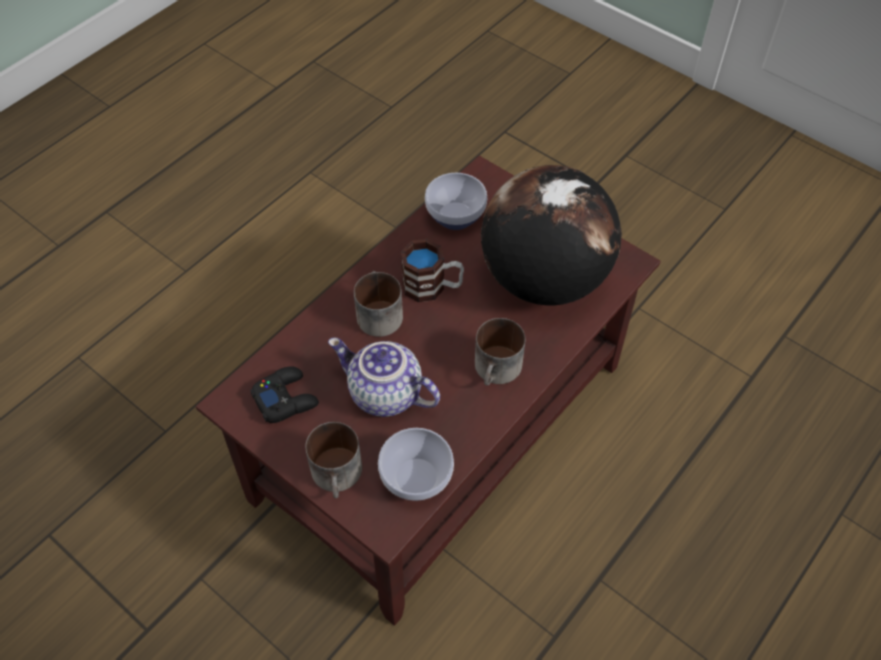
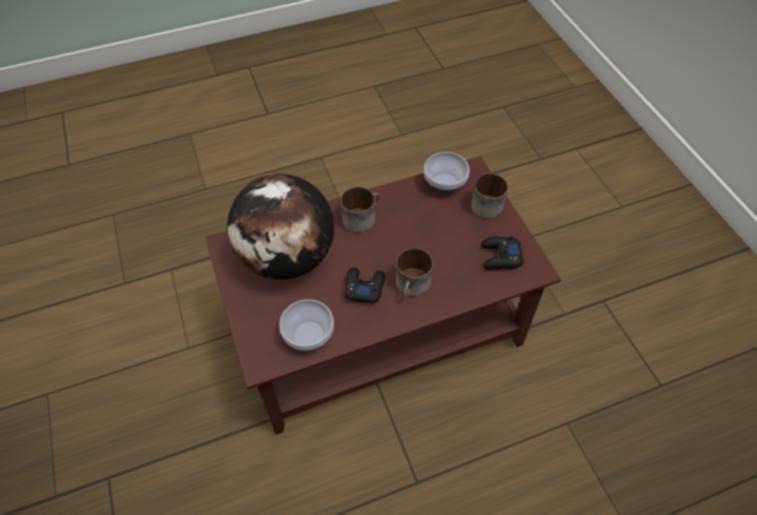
camera: 150 degrees left, 0 degrees up
(384, 394) = (438, 233): teapot -> none
(432, 287) = (364, 287): mug -> black game controller

